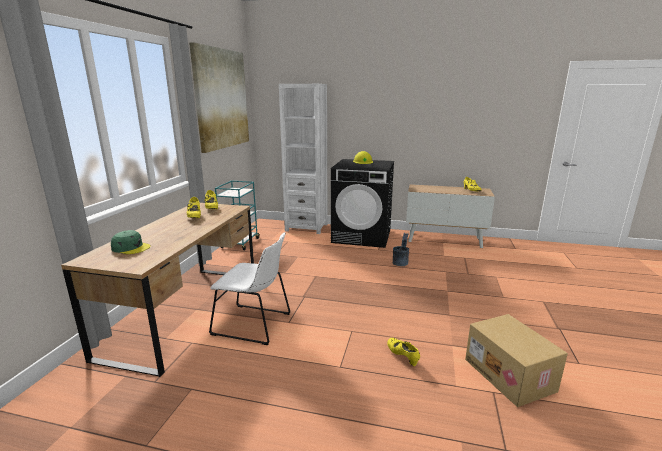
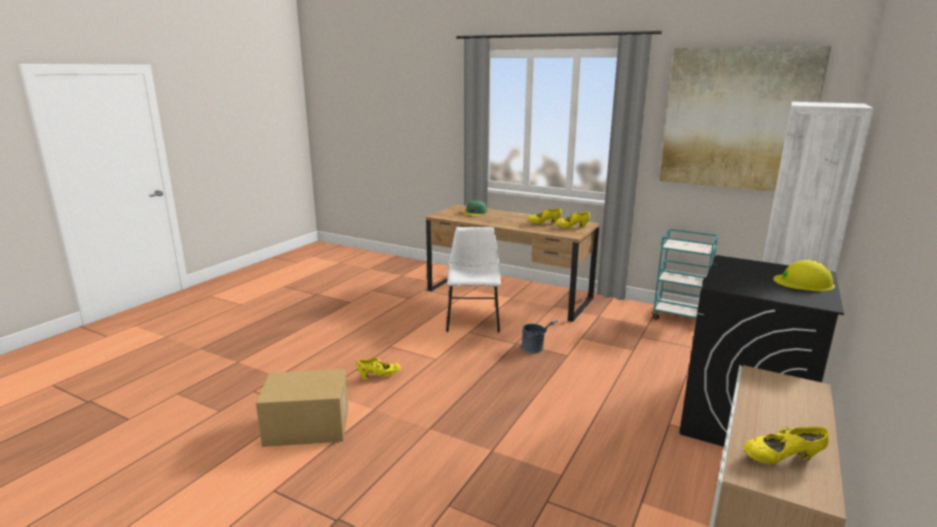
camera: 105 degrees right, 0 degrees up
(255, 324) = (473, 318): white chair -> white chair turned 150 degrees clockwise
(400, 262) = (608, 434): grey bucket -> grey bucket (536, 349)

